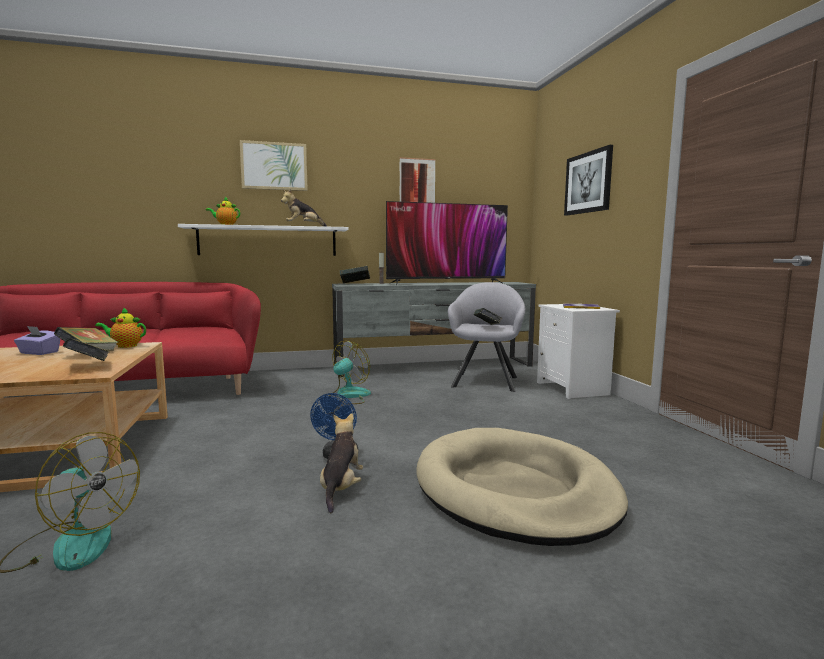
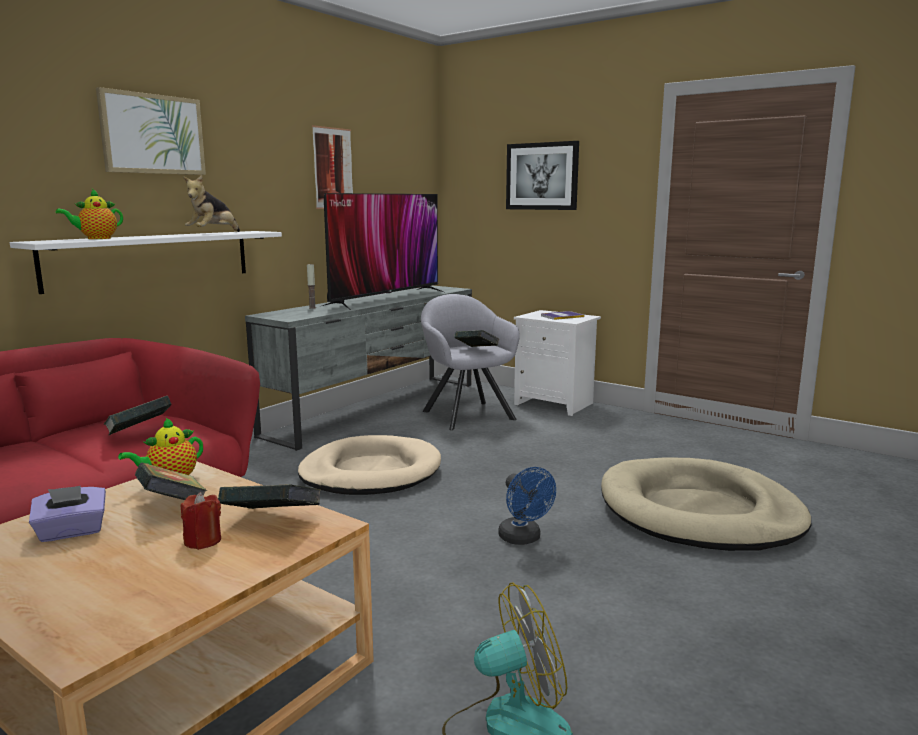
camera: 40 degrees left, 5 degrees up
(47, 365) = (203, 541): none -> red candle
(341, 488) = (594, 564): plush toy -> none
(347, 396) = (370, 472): fan -> beige dog bed
(355, 284) = (286, 313): book -> book (139, 433)

